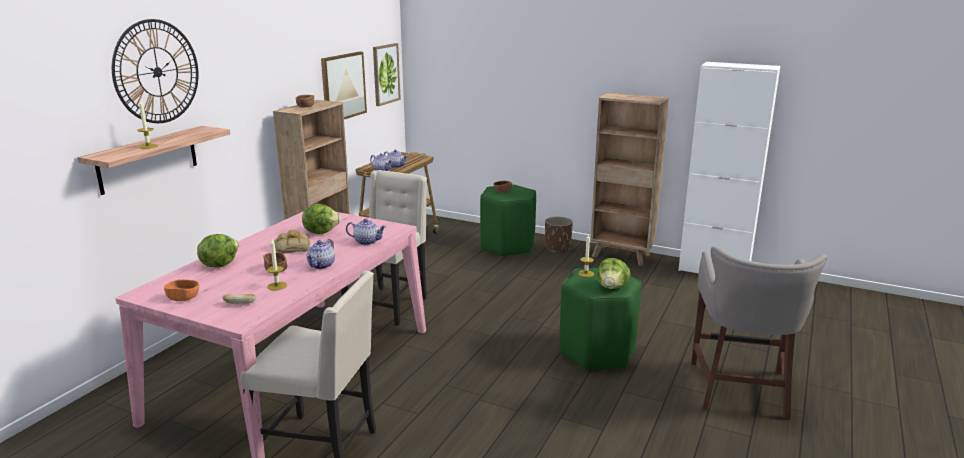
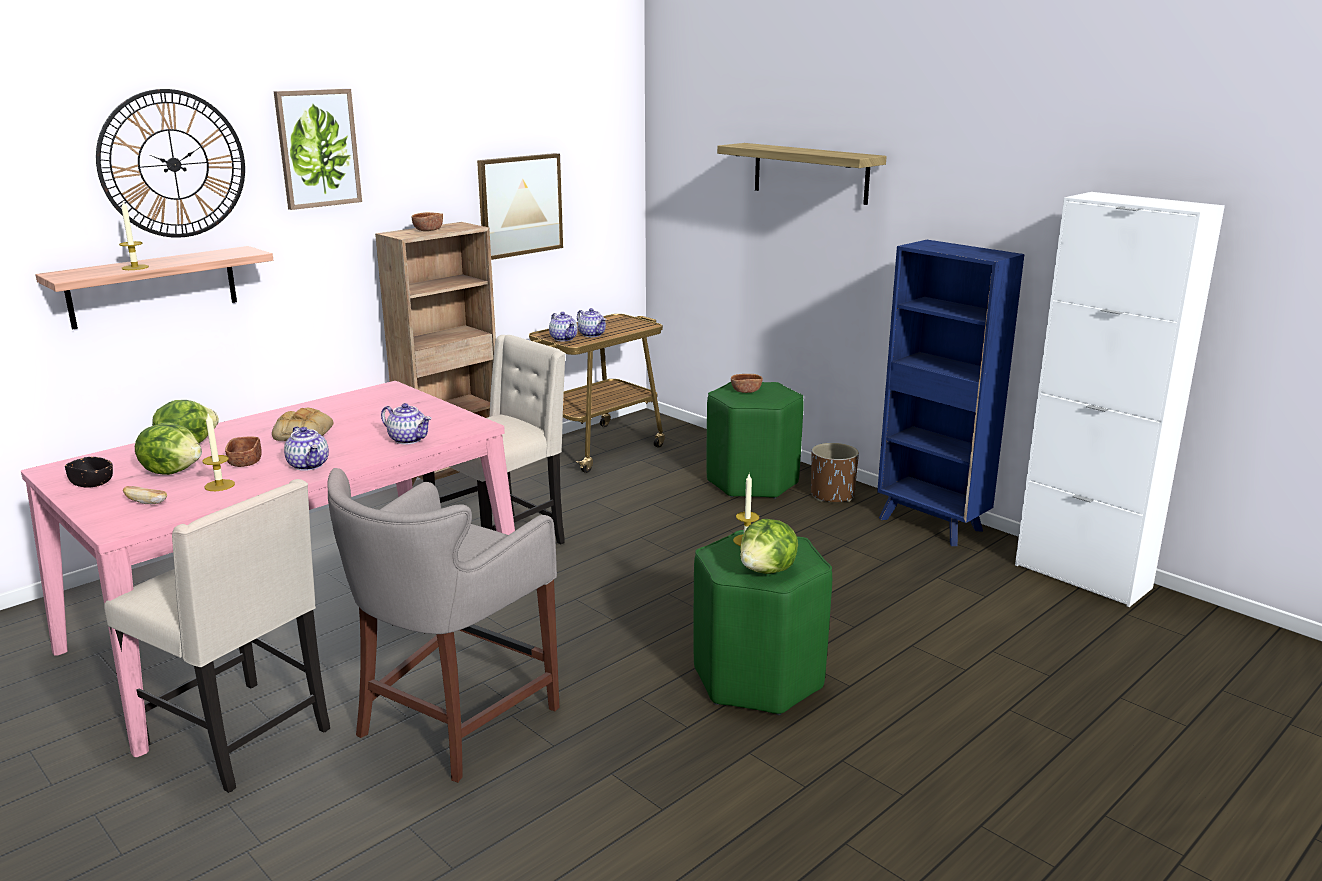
camera: 20 degrees right, 0 degrees up
(183, 298) = (92, 483): orange bowl -> black bowl
(321, 232) = (365, 417): lettuce -> lettuce (173, 471)
(322, 265) = (309, 465): teapot -> teapot turned 75 degrees counterclockwise
(385, 74) = (608, 191): picture -> picture (318, 148)
(525, 57) = (810, 173): none -> shelf
(622, 256) = (932, 525): brown bookcase -> blue bookcase
(740, 391) = (959, 801): grey stool -> grey stool (452, 722)

